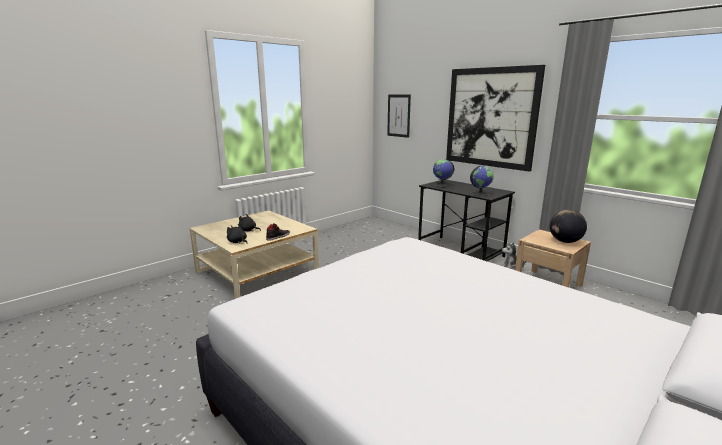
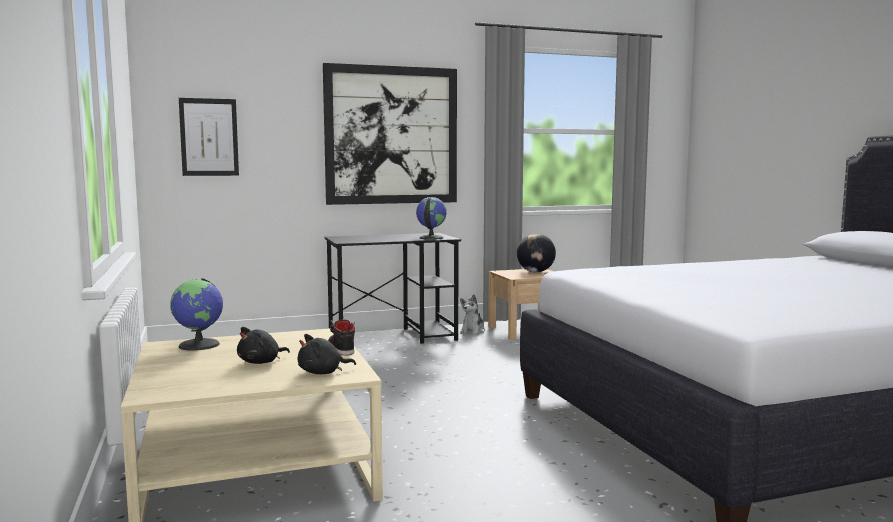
camera: 65 degrees left, 10 degrees down
(442, 185) = (359, 240): globe -> globe (200, 345)

